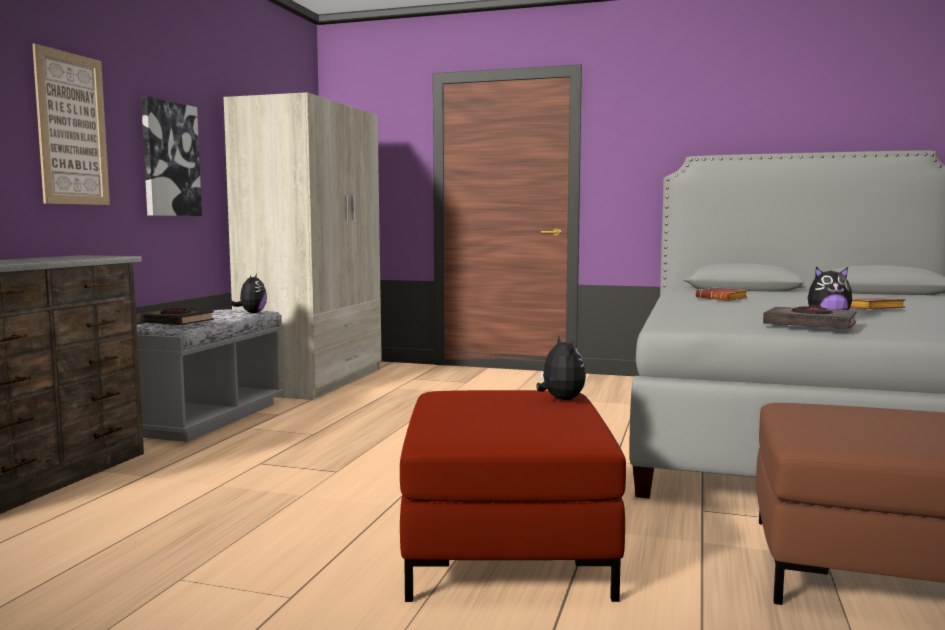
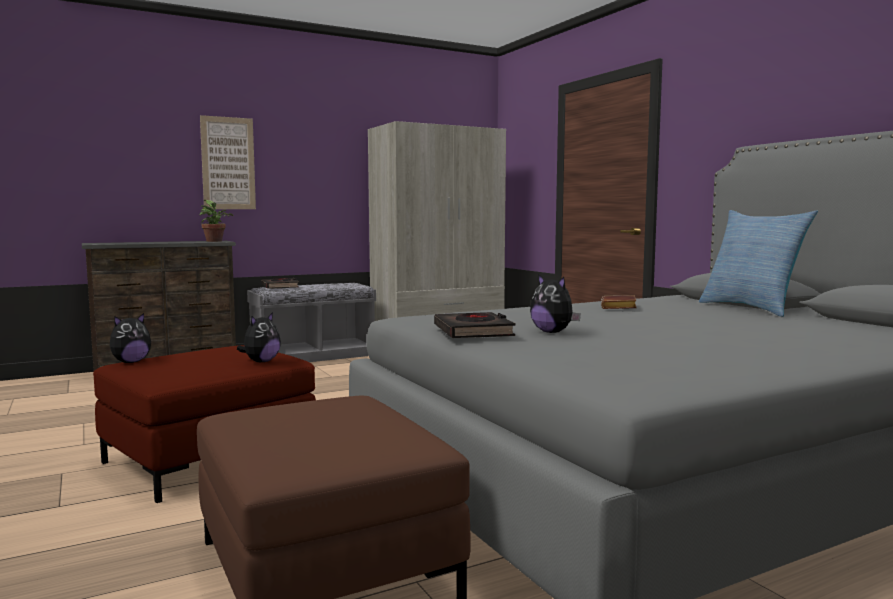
camera: 45 degrees right, 0 degrees up
(98, 256) = (215, 241): none -> potted plant
(169, 159) = (314, 177): picture -> none
(252, 313) = (347, 286): plush toy -> plush toy (130, 362)
(775, 291) = (752, 308): none -> pillow
(873, 309) = (679, 333): brown book -> none

